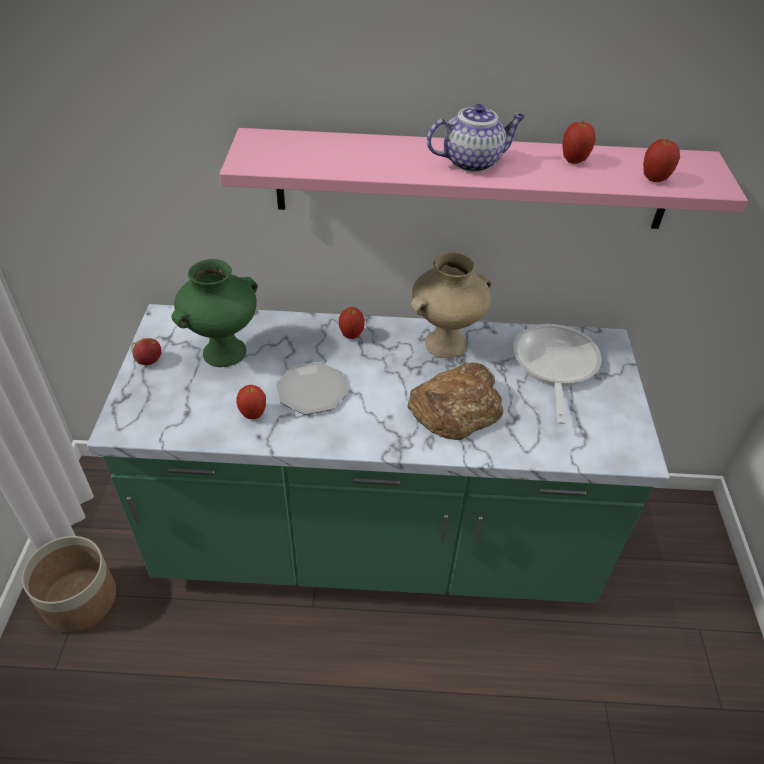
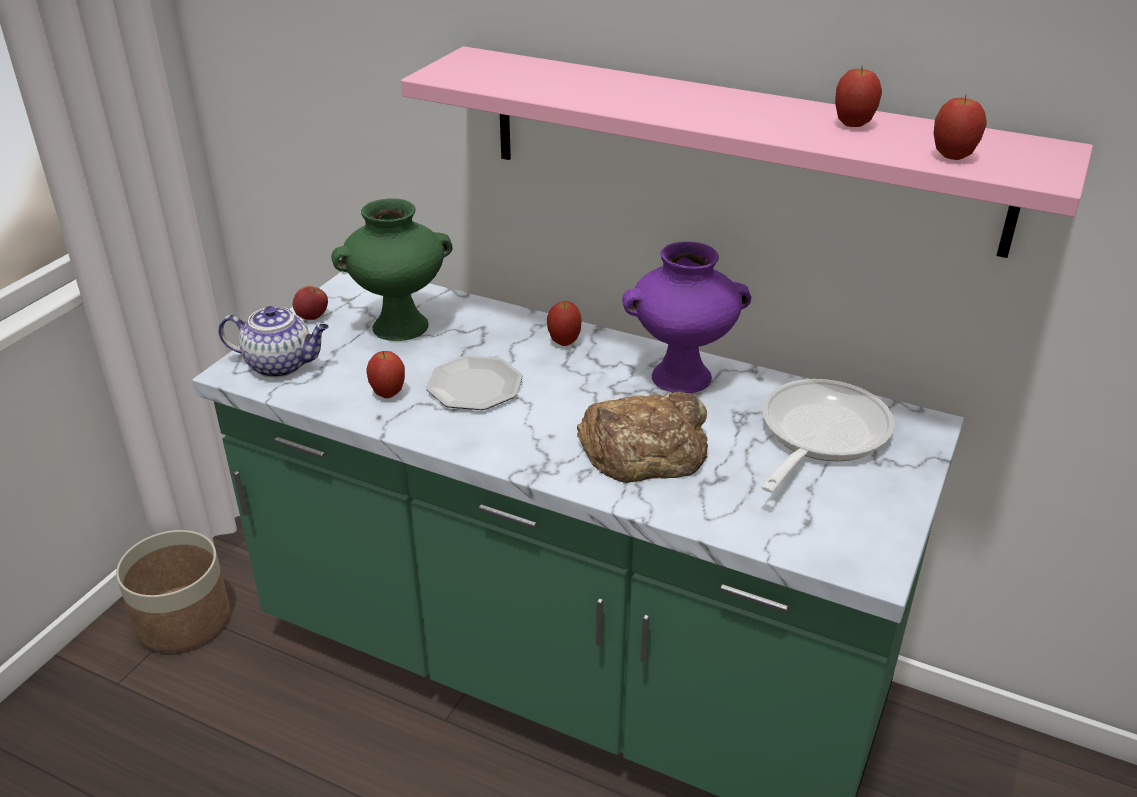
camera: 25 degrees right, 10 degrees down
(445, 343) = (682, 376): beige vase -> purple vase
(472, 162) = (712, 108): teapot -> teapot (281, 365)

